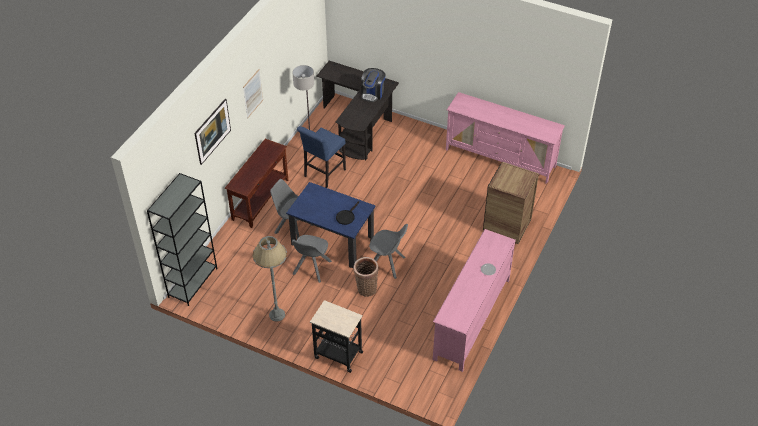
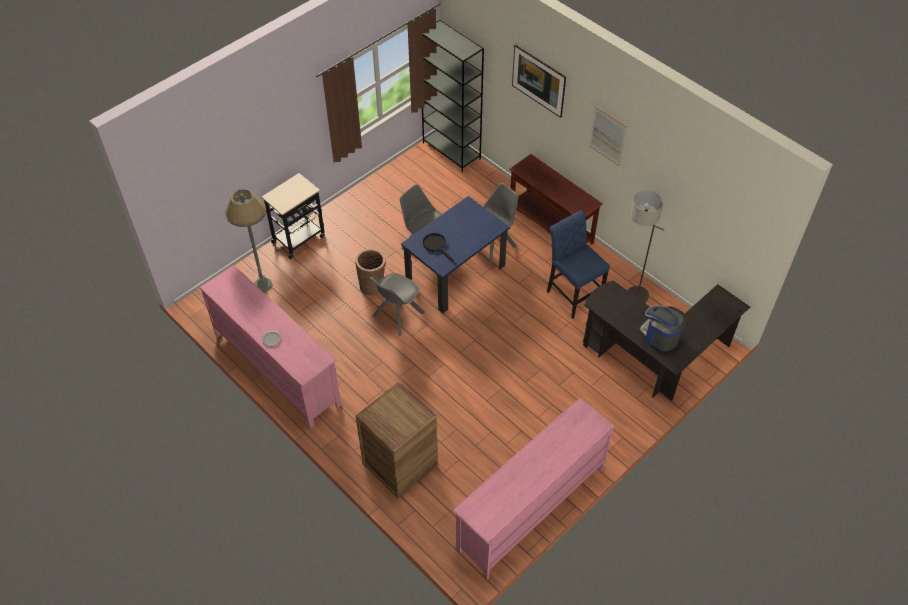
camera: 110 degrees right, 5 degrees up
(277, 315) = (376, 204): grey floor lamp -> grey floor lamp (263, 285)

